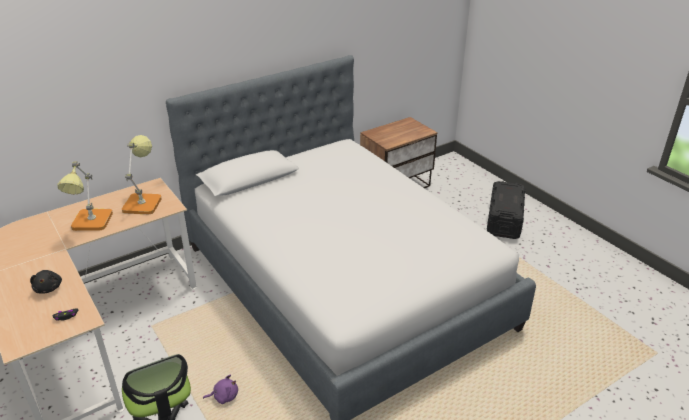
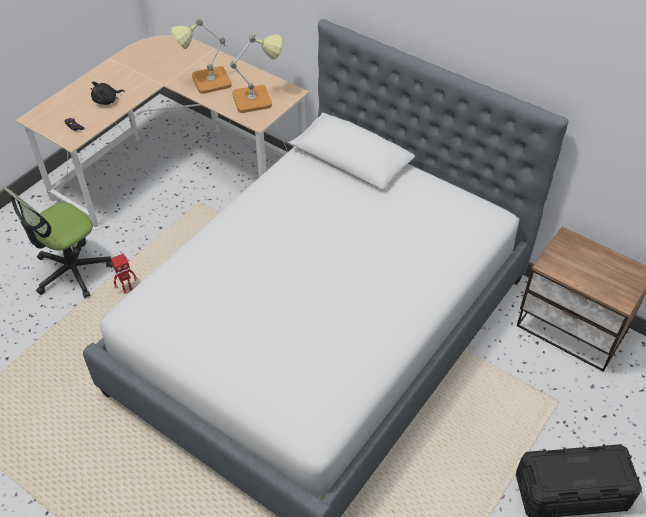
camera: 70 degrees right, 15 degrees up
(224, 396) = (127, 289): purple plush toy -> toy robot

